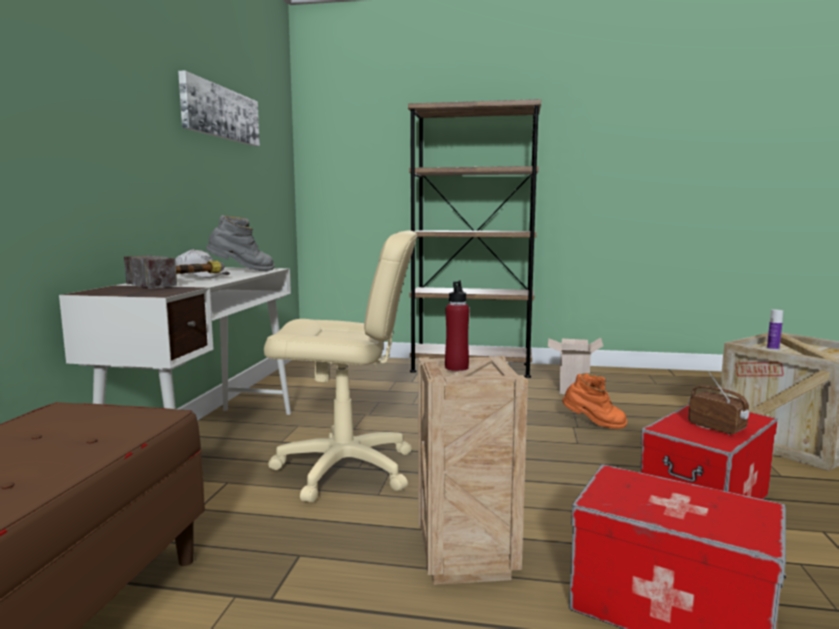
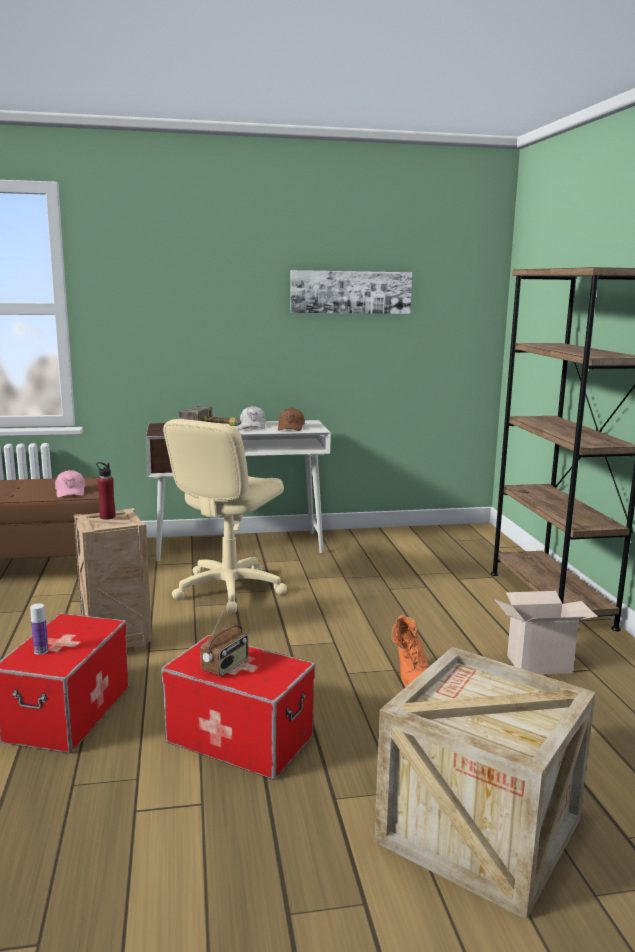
camera: 70 degrees right, 5 degrees up
(112, 427) = (70, 492): none -> pink cap
(242, 271) = (291, 427): grey boot -> brown cap
(345, 469) = (229, 589): beige office chair -> beige office chair turned 45 degrees clockwise
(773, 349) = (483, 687): bottle -> bottle (41, 651)

